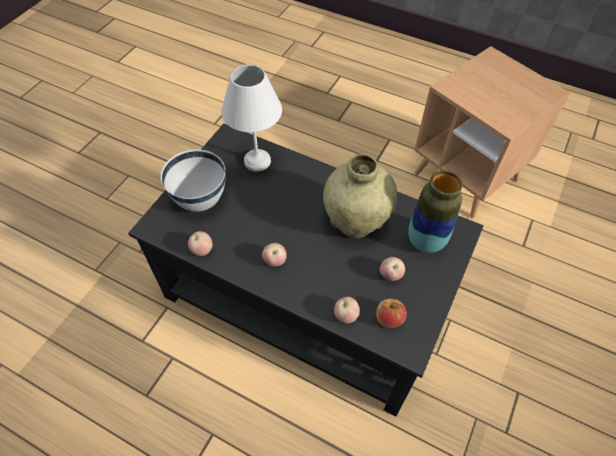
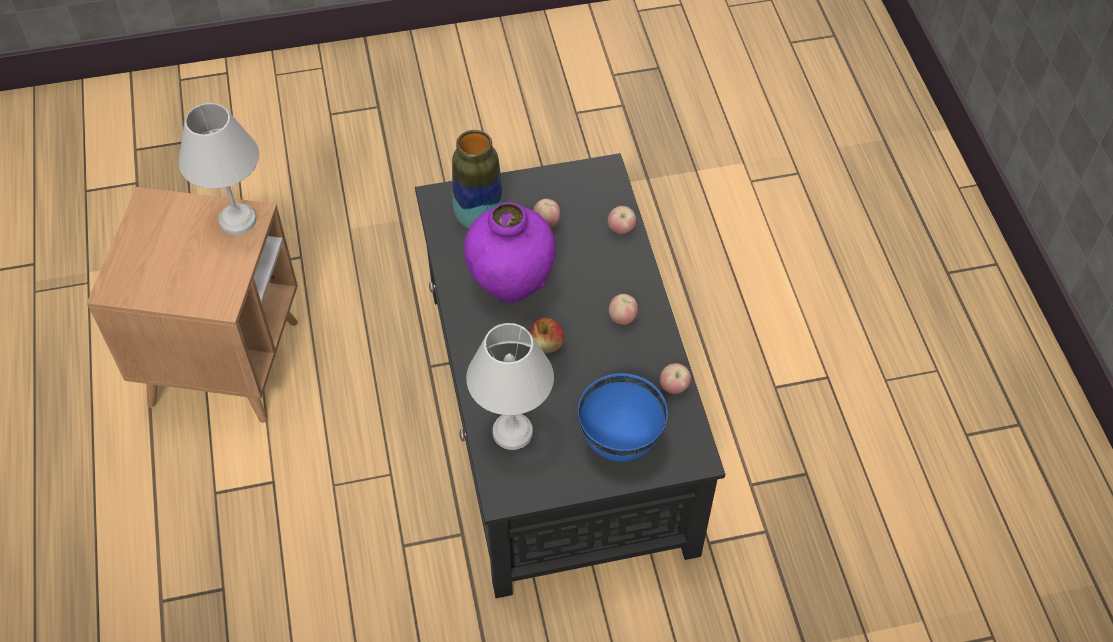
camera: 130 degrees left, 0 degrees up
(201, 200) = (619, 441): white bowl -> blue bowl
(356, 223) = (511, 284): beige vase -> purple vase
(389, 318) = (592, 199): apple -> apple (546, 344)
(508, 118) = (239, 220): none -> white table lamp

